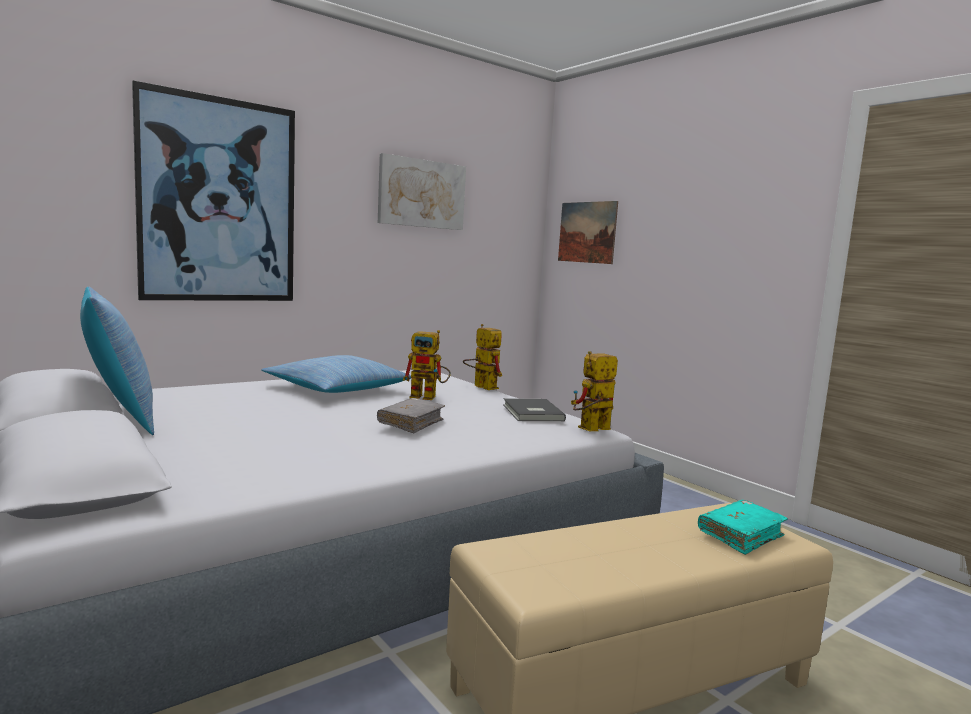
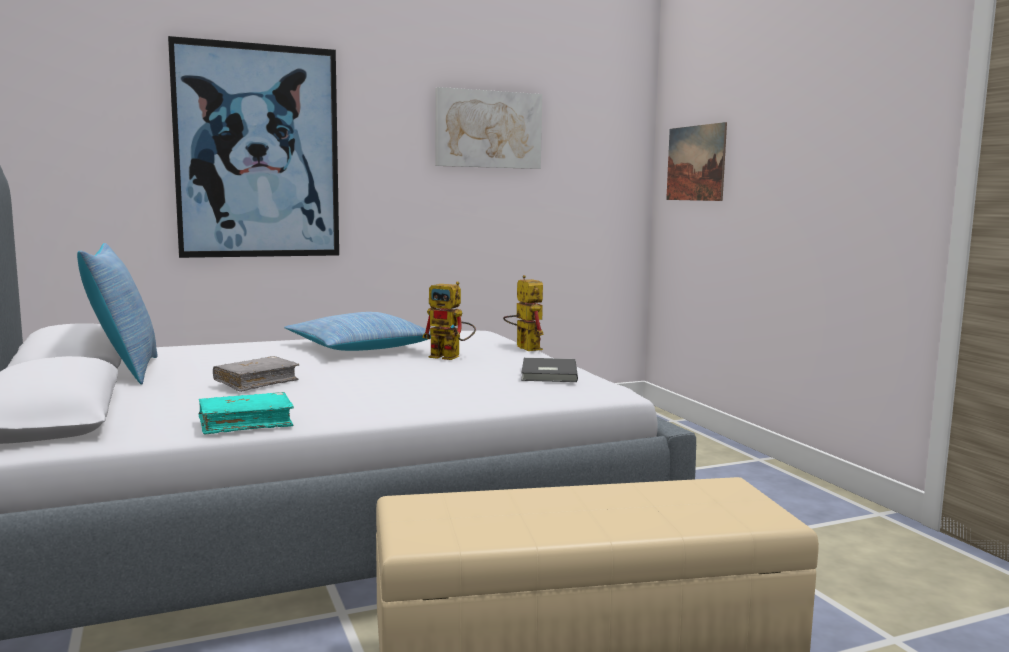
camera: 15 degrees right, 0 degrees up
(411, 423) = (399, 380): grey book -> grey book (256, 382)
(590, 430) = (601, 391): toy robot -> none
(741, 535) = (711, 508): turquoise book -> turquoise book (246, 423)

